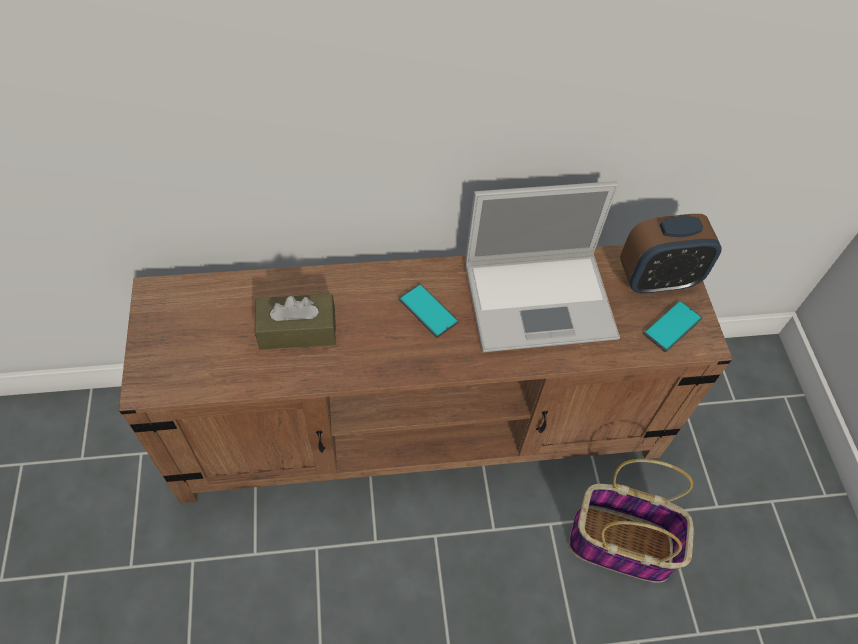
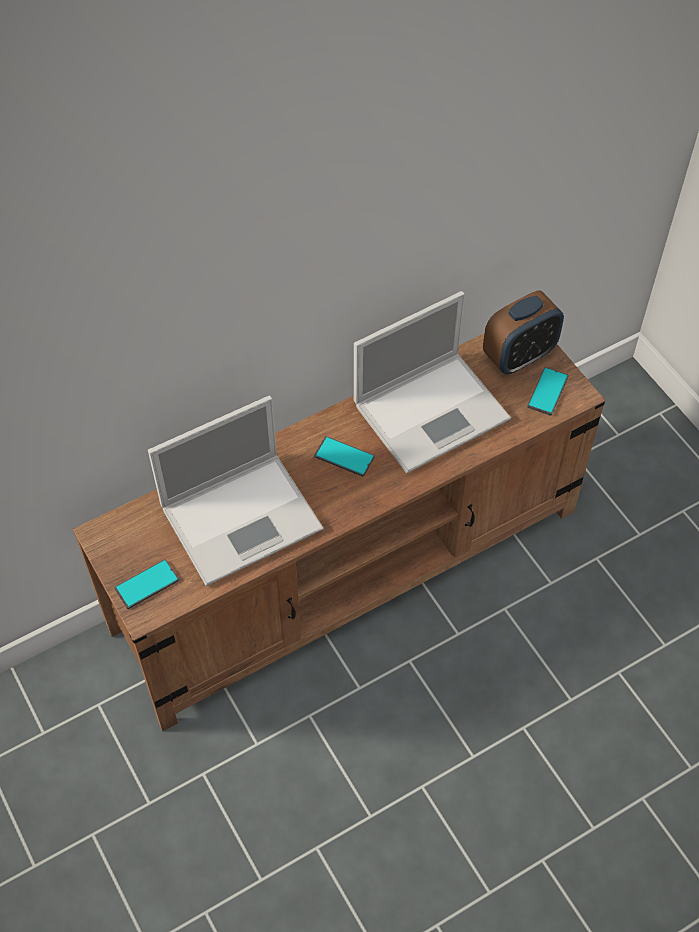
camera: 20 degrees left, 0 degrees up
(165, 359) = (147, 584): none -> phone
(297, 330) = (244, 516): brown tissue box -> laptop
(622, 544) = (573, 599): basket -> none

